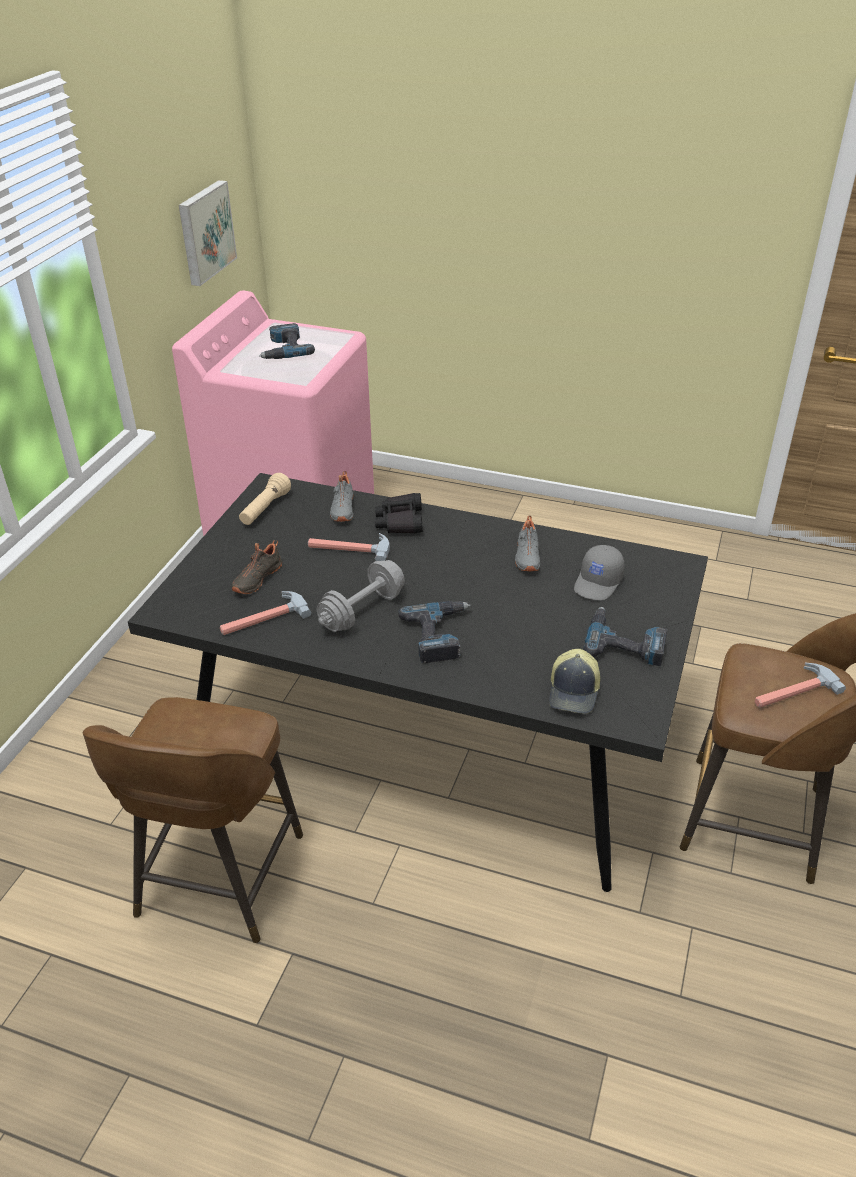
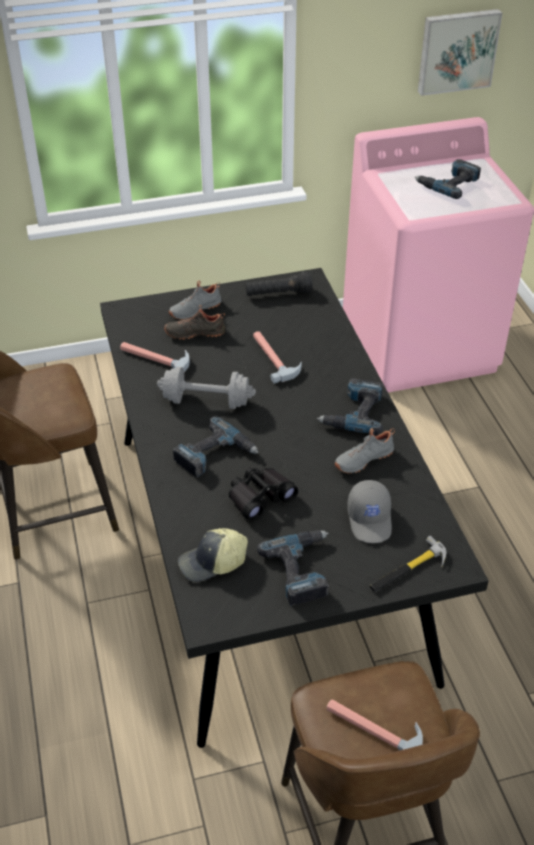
camera: 55 degrees right, 5 degrees up
(265, 509) = (278, 294): beige flashlight -> black flashlight
(342, 509) = (319, 329): grey shoe -> grey shoe (194, 309)
(400, 521) = (336, 367): black binoculars -> black binoculars (260, 497)
(467, 537) = (353, 412): none -> power drill
(598, 583) = (370, 519): grey cap -> grey cap turned 90 degrees counterclockwise
(668, 588) = (408, 570): none -> hammer

